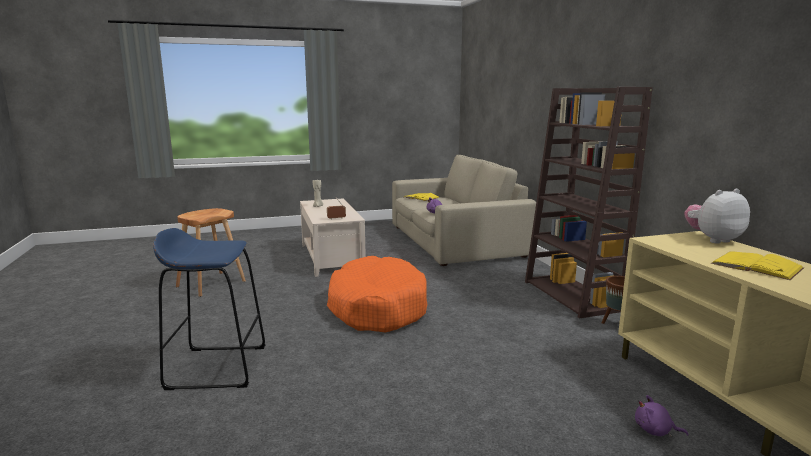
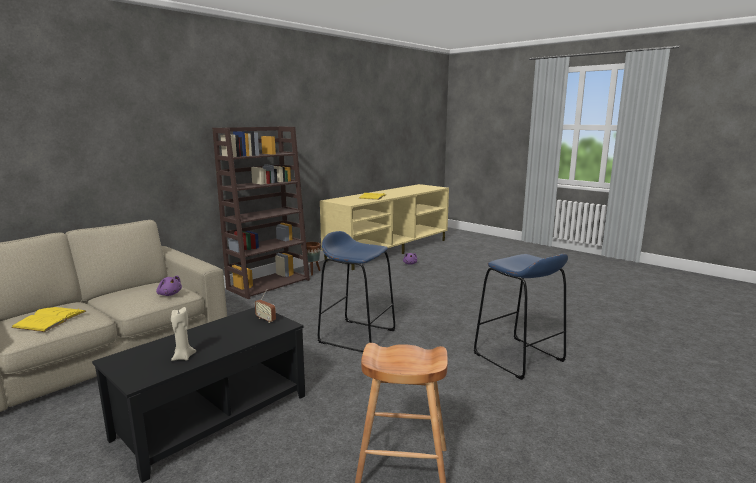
camera: 120 degrees left, 0 degrees up
(331, 257) = (213, 416): beige coffee table -> black coffee table
(377, 308) = (357, 336): orange dog bed -> blue stool
(713, 240) = (337, 199): plush toy -> none

